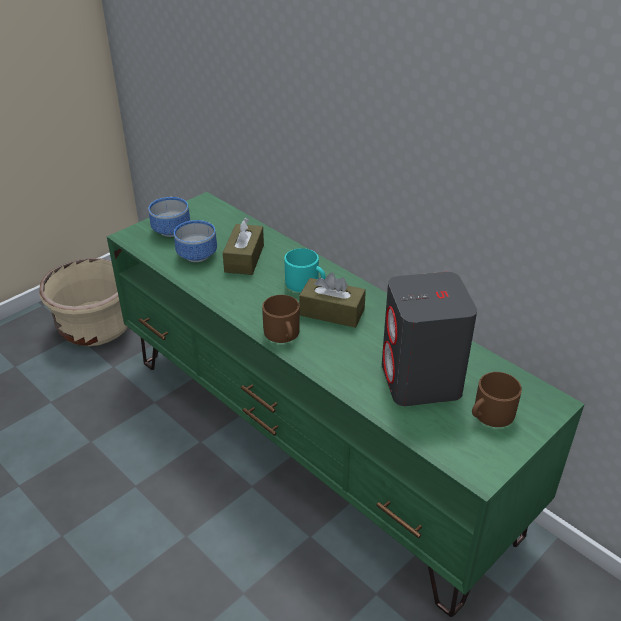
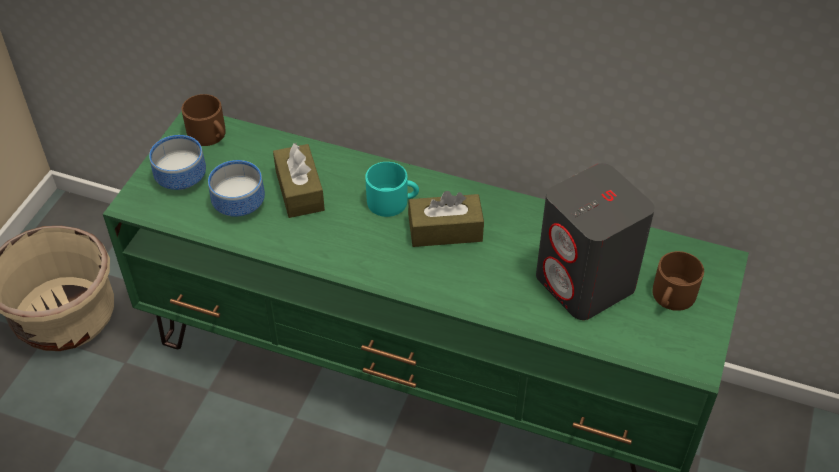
camera: 25 degrees left, 10 degrees up
(283, 334) = (410, 277): brown mug -> brown mug (210, 135)

